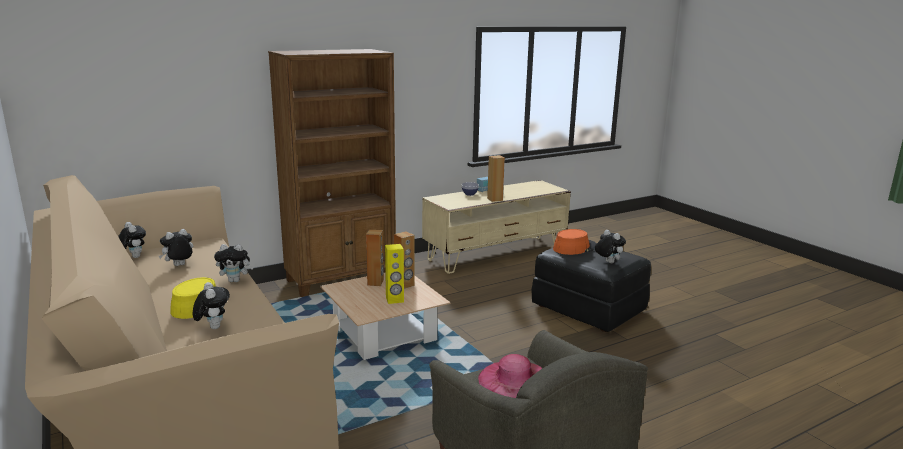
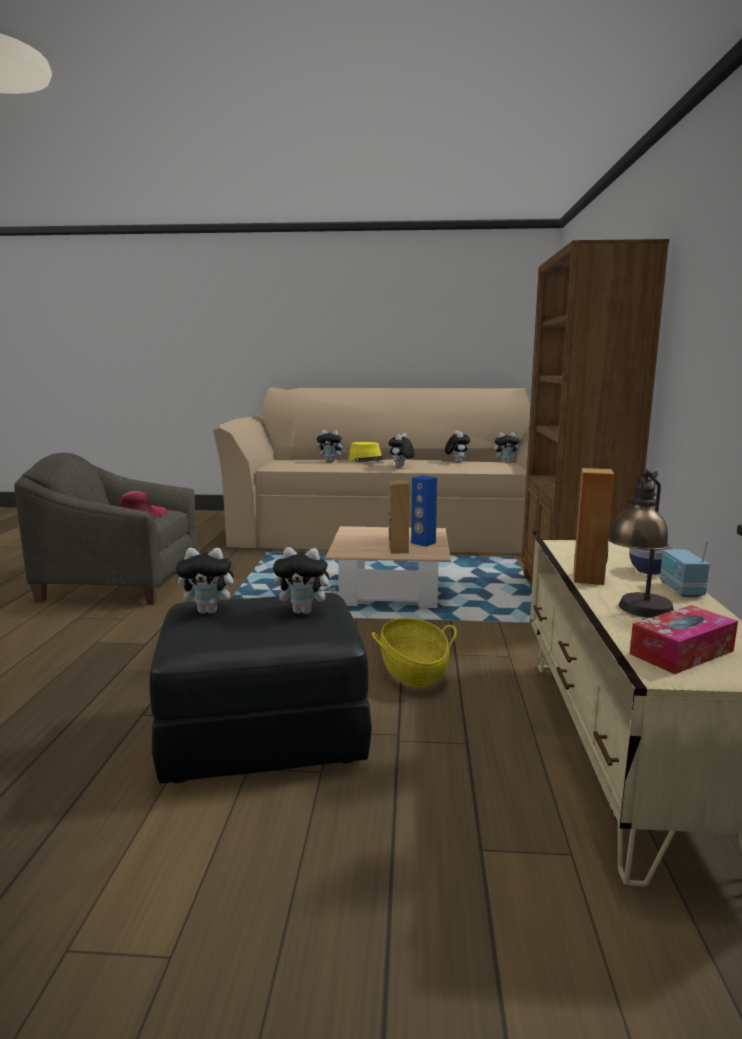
camera: 125 degrees right, 5 degrees down
(375, 282) = (423, 543): brown speaker -> blue speaker
(394, 300) = (367, 541): yellow speaker -> none
(491, 296) = (413, 670): none -> basket
(520, 193) = (638, 614): none -> table lamp
(541, 188) = (681, 652): none -> tissue box
(574, 248) = (304, 611): orange hat -> plush toy

